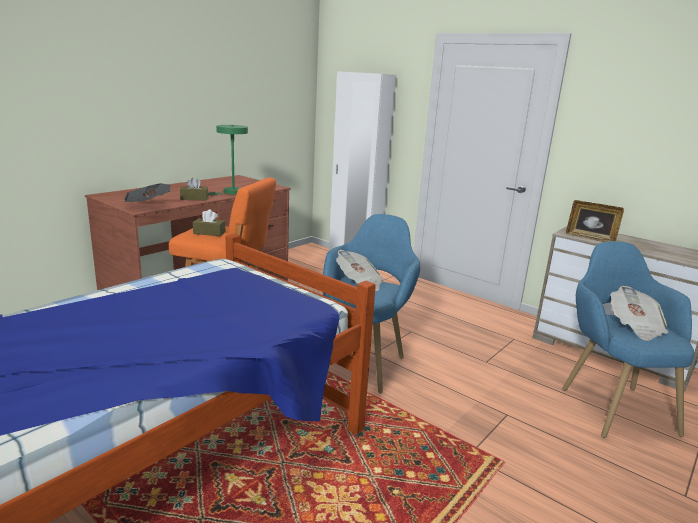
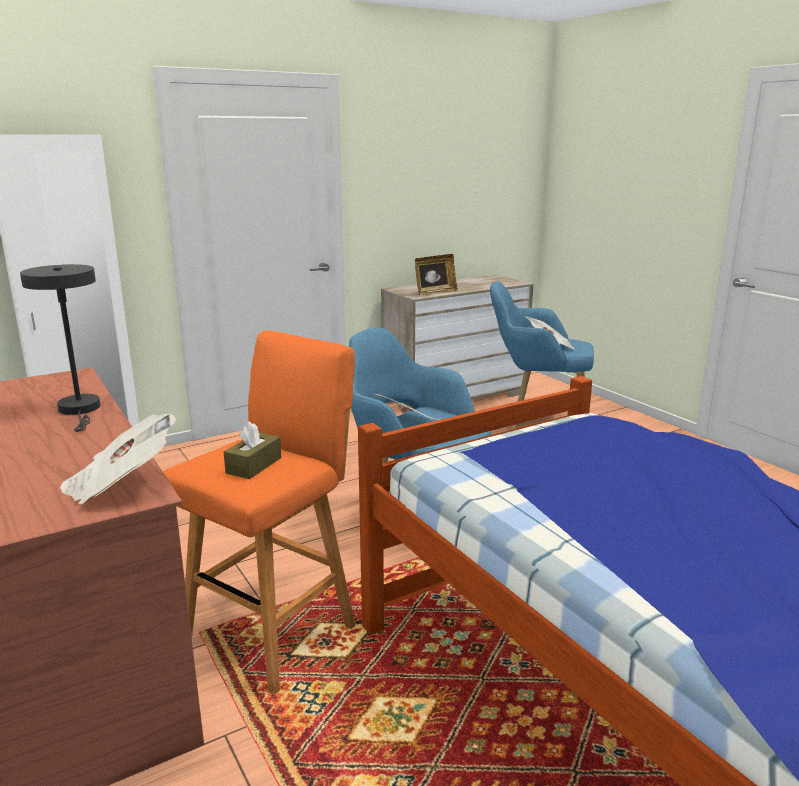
camera: 70 degrees left, 0 degrees up
(194, 198) = (97, 441): brown tissue box -> none
(230, 192) = (80, 410): green table lamp -> grey table lamp

